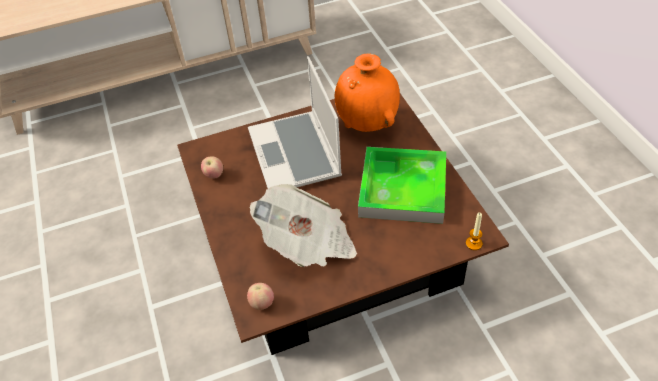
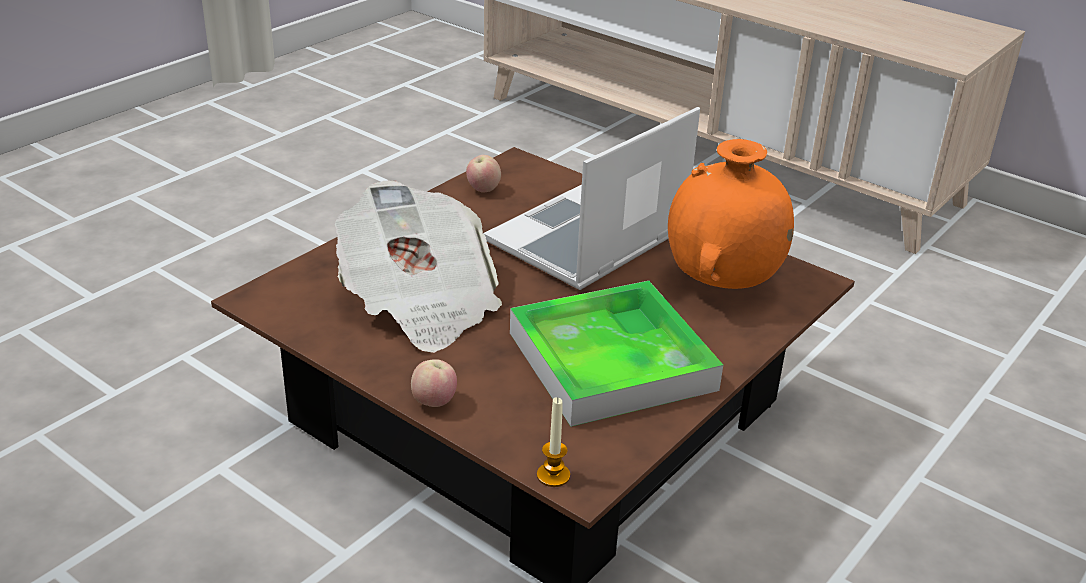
camera: 55 degrees right, 15 degrees down
(262, 303) = (282, 297): apple -> apple (434, 403)

